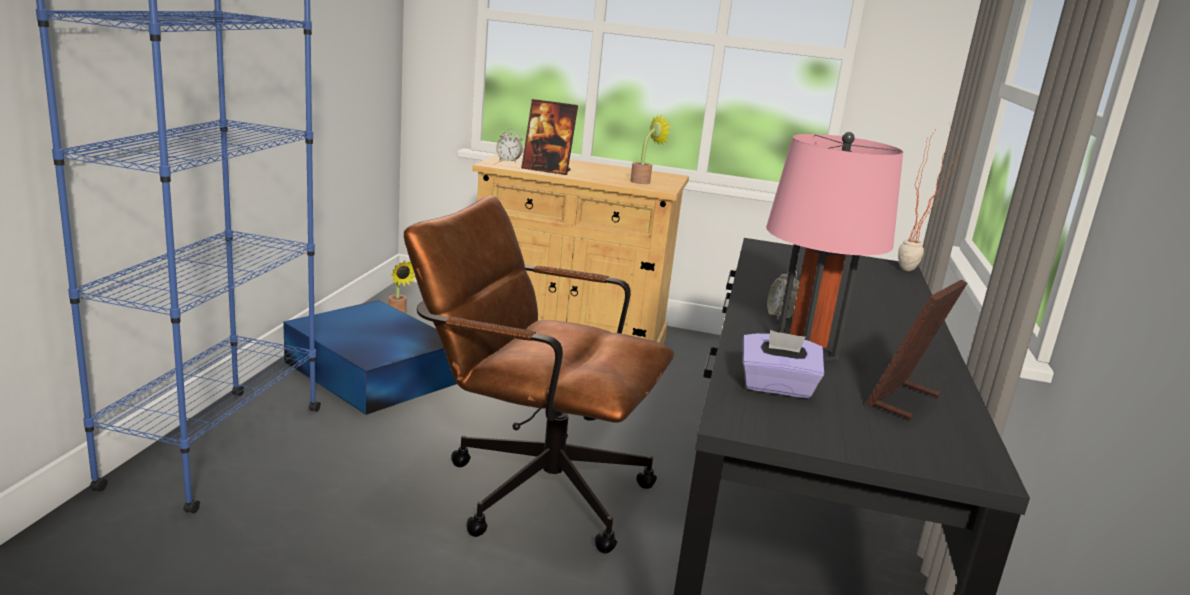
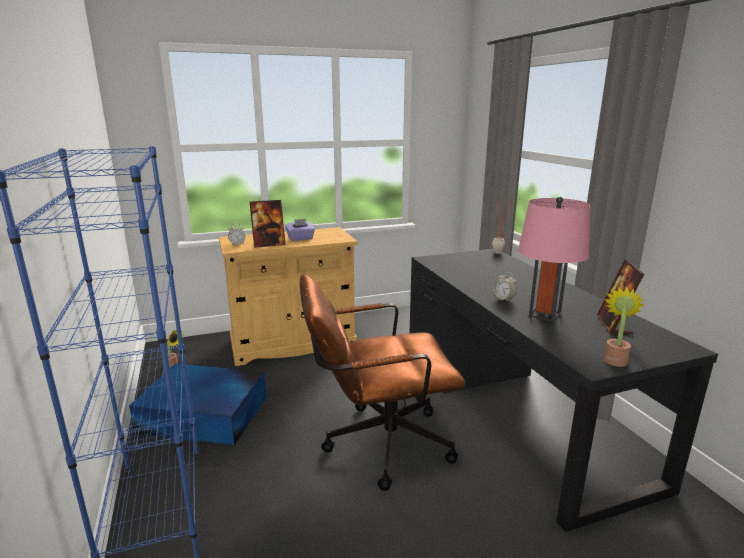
camera: 30 degrees left, 0 degrees up
(643, 181) = (328, 237): potted plant -> potted plant (615, 359)
(776, 387) = (570, 340): purple tissue box -> purple tissue box (300, 238)

